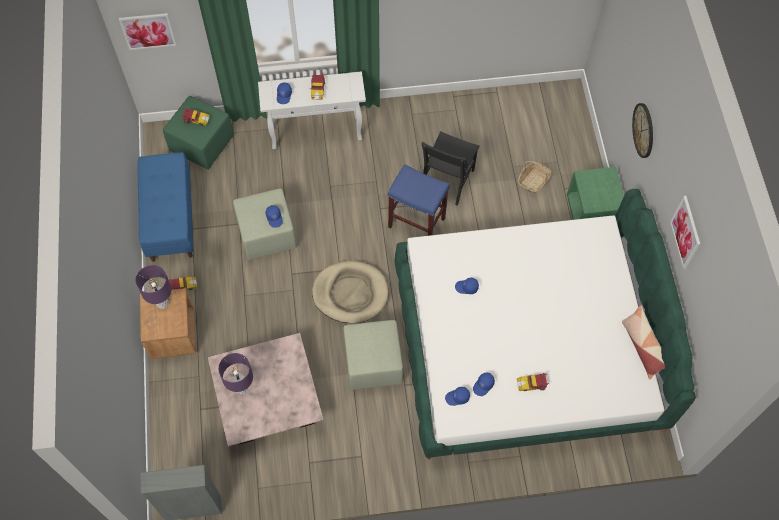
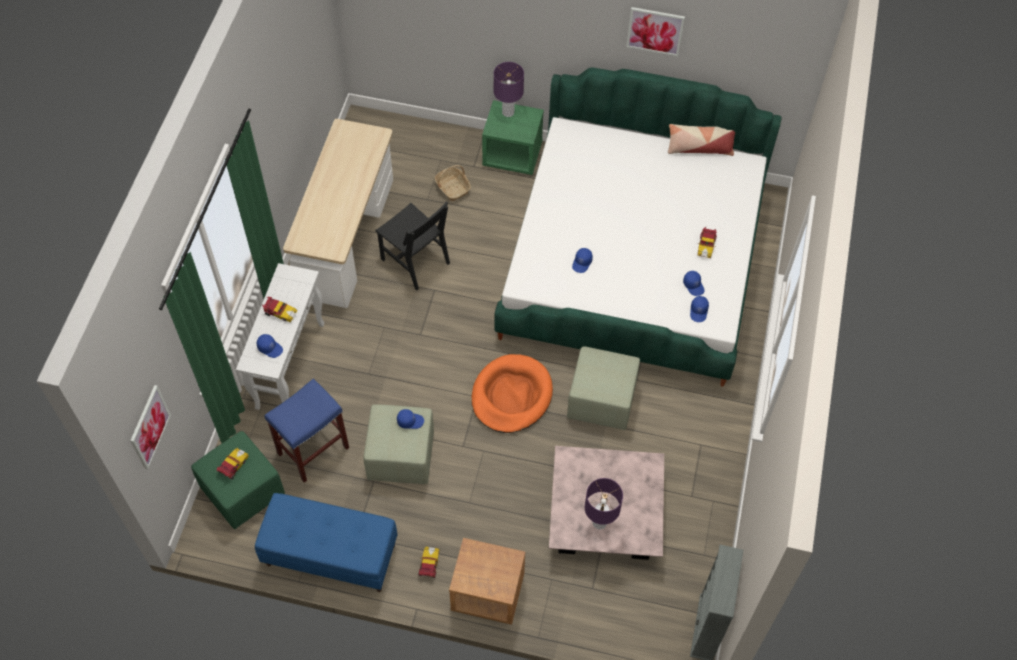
camera: 70 degrees left, 5 degrees down
(162, 303) = (472, 568): purple table lamp -> purple table lamp (508, 112)
(350, 293) = (511, 396): beige dog bed -> orange dog bed
(417, 222) = (454, 305): blue stool -> blue stool (313, 449)
(448, 125) = (347, 237): none -> desk
(643, 130) = (514, 30): wall clock -> none

